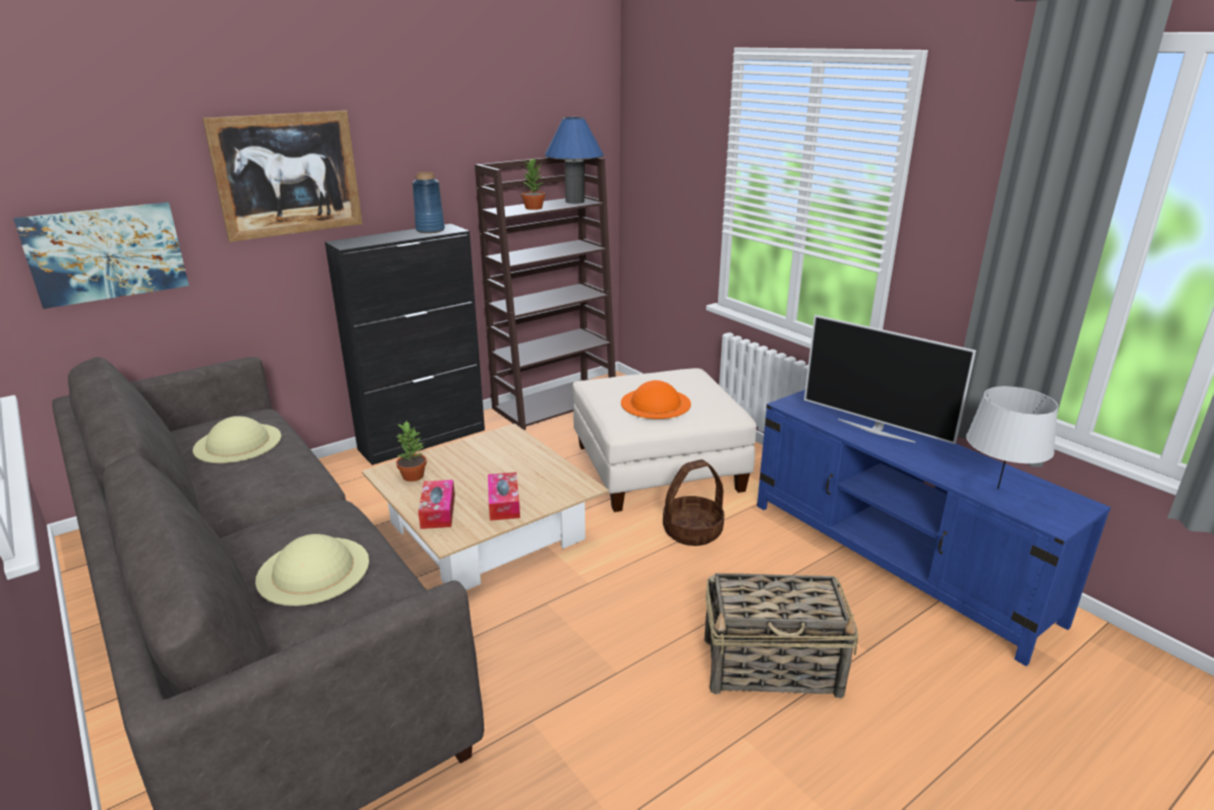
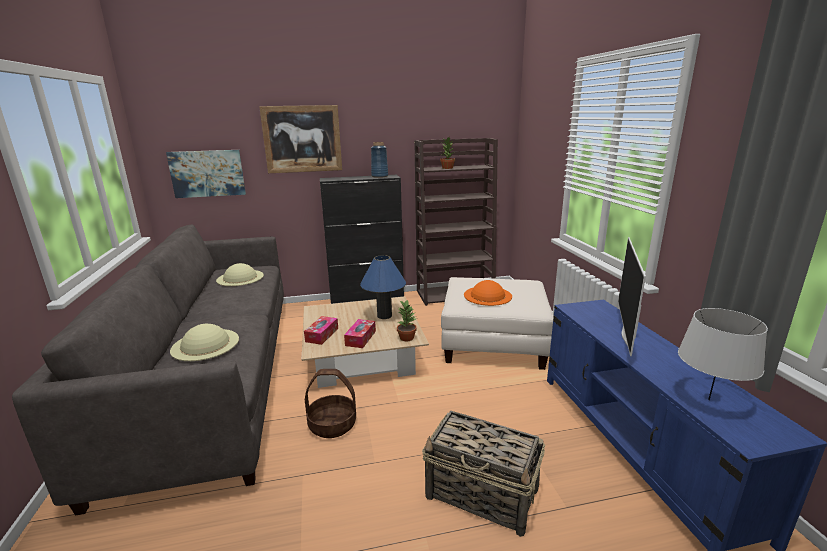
camera: 25 degrees right, 5 degrees down
(412, 476) = (326, 313): potted plant -> potted plant (406, 337)
(575, 201) = (477, 166): blue table lamp -> blue table lamp (384, 316)
(692, 531) = (489, 386): basket -> basket (333, 424)
(876, 430) = (628, 336): television -> television turned 45 degrees clockwise

